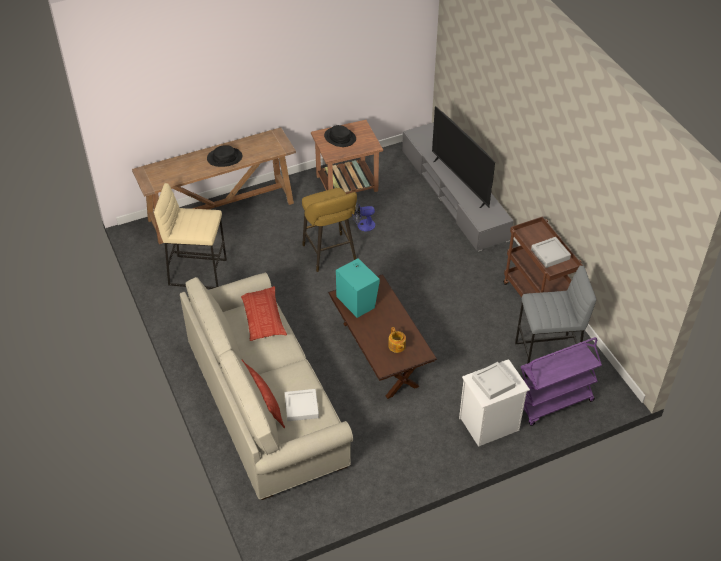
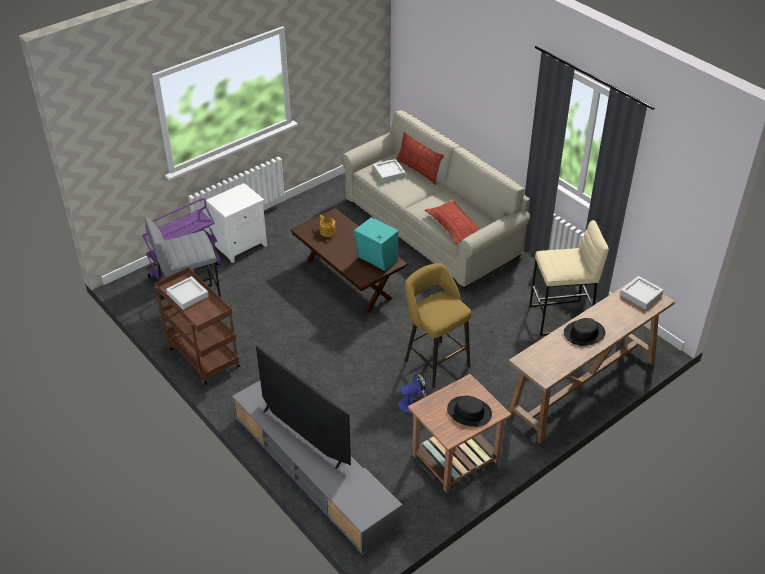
camera: 165 degrees right, 5 degrees down
(493, 382) = (237, 199): grey tray -> grey tray (641, 295)

